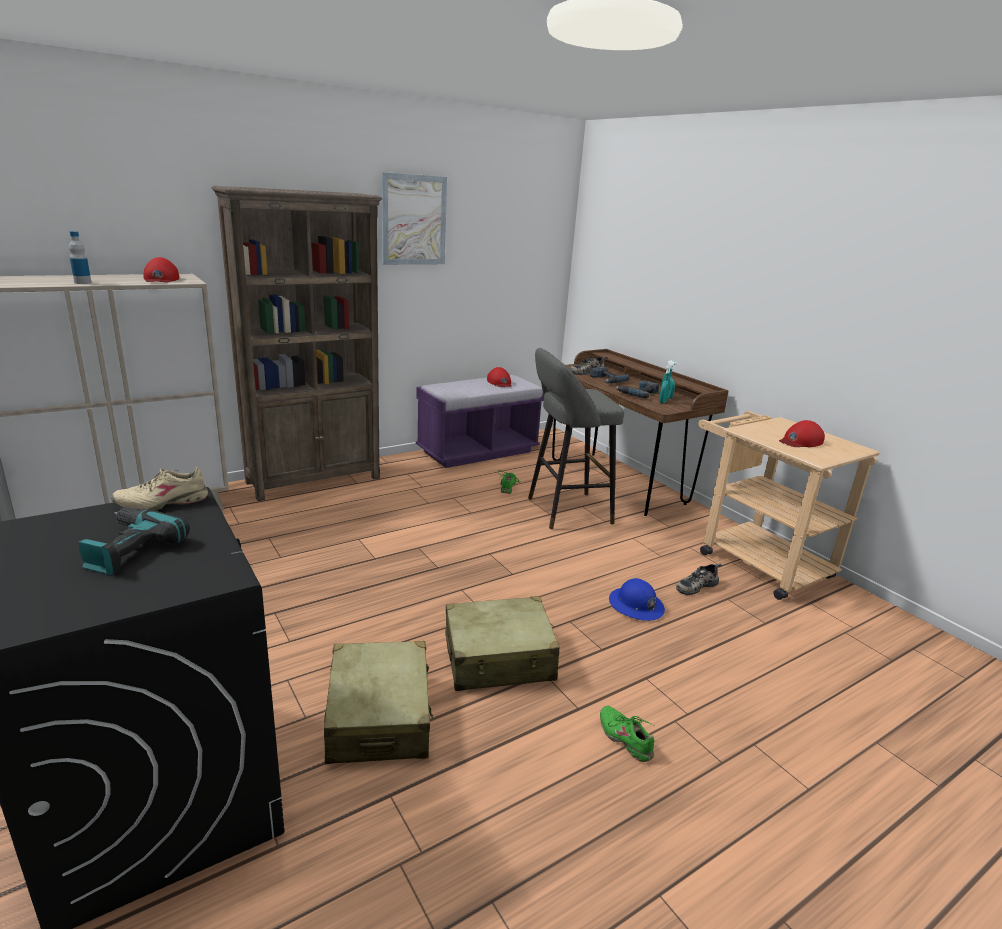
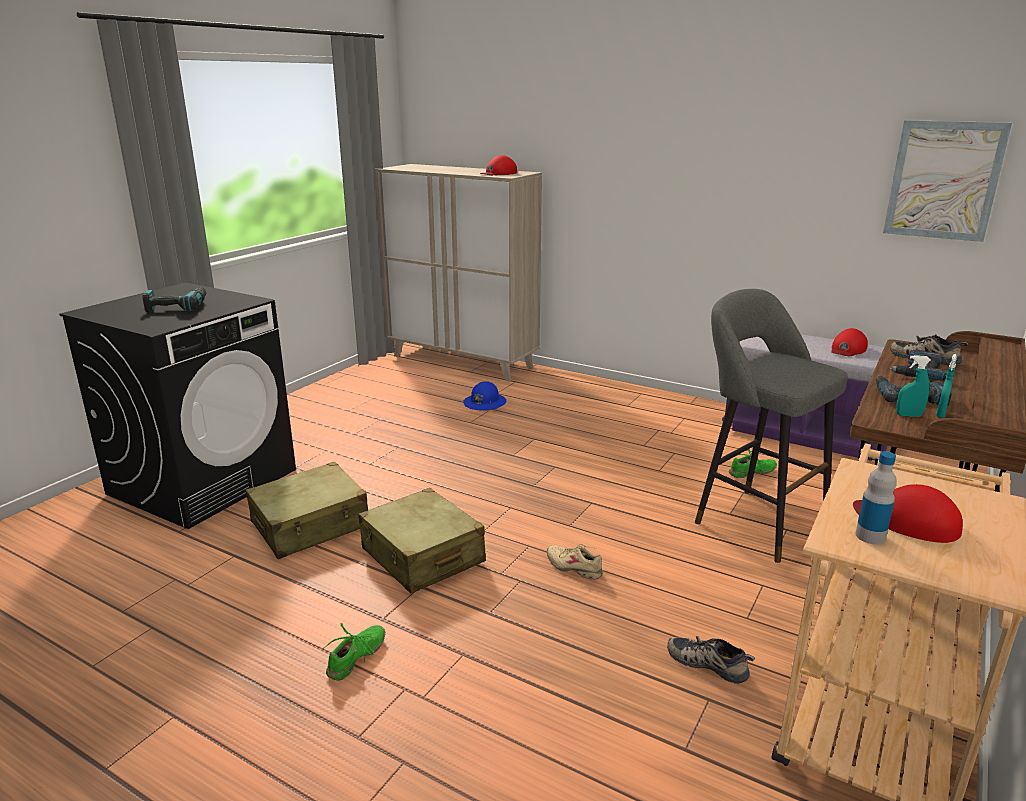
camera: 65 degrees right, 0 degrees up
(83, 283) = (446, 171): bottle -> bottle (870, 536)
(162, 503) = (240, 298): beige shoe -> beige shoe (574, 567)
(315, 480) = (604, 390): brown bookcase -> none
(413, 220) = (771, 125): picture -> picture (944, 180)
(636, 605) = (599, 619): blue hard hat -> blue hard hat (484, 403)

